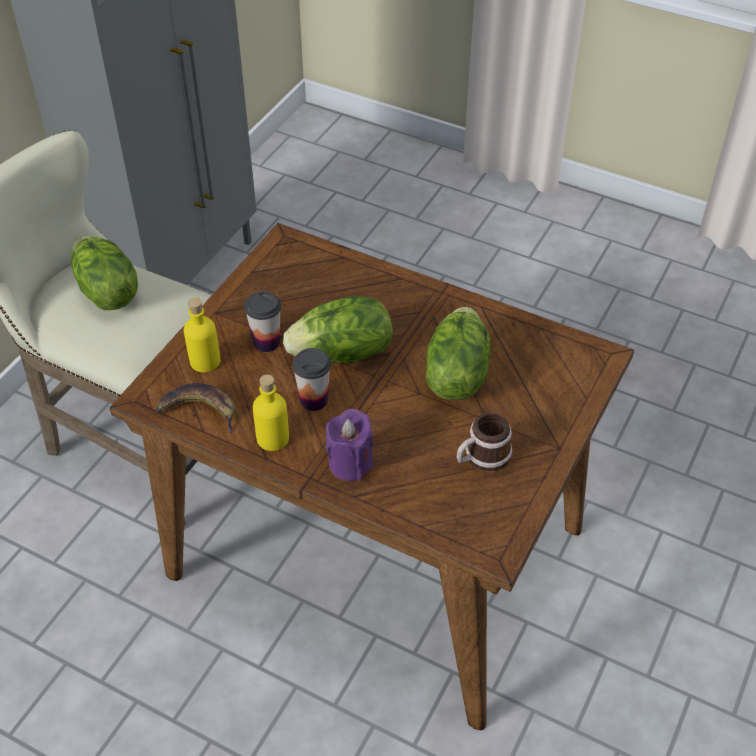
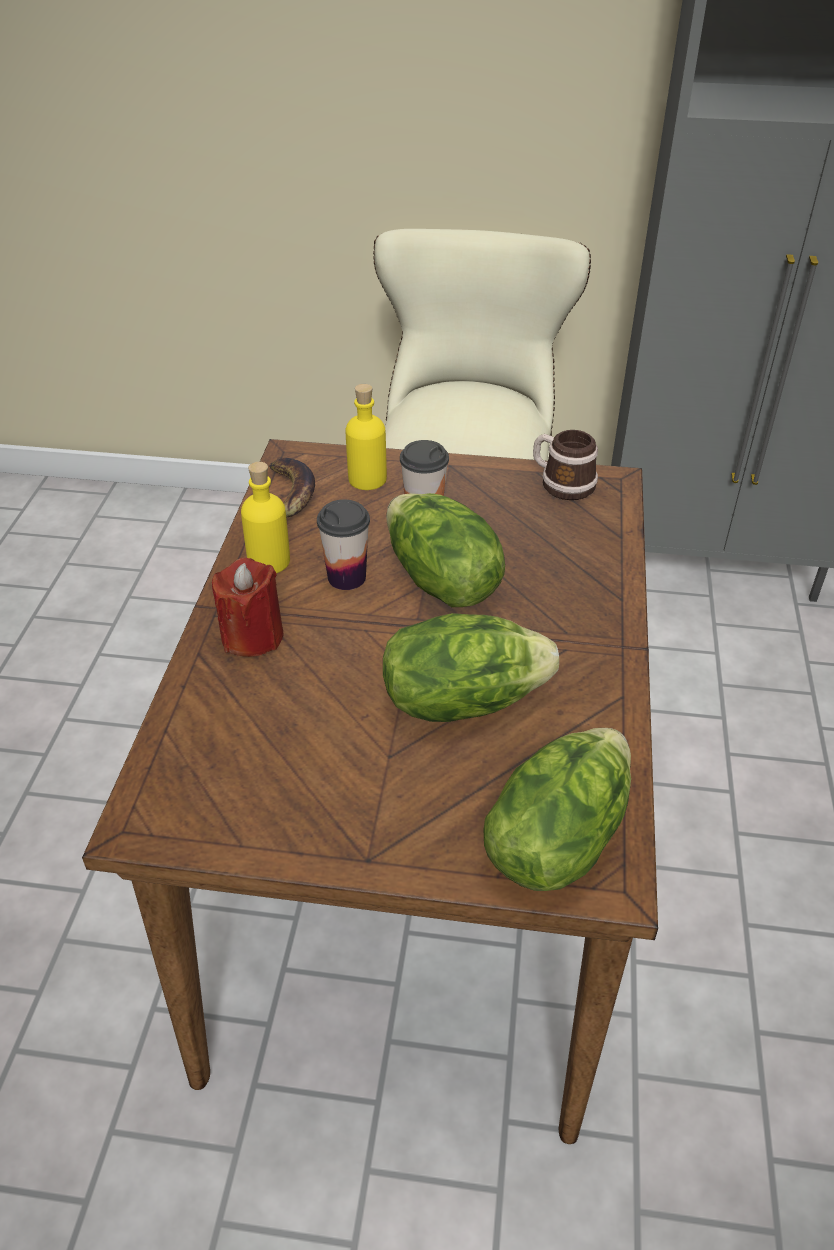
camera: 70 degrees right, 5 degrees down
(106, 292) = (474, 414): lettuce -> lettuce (555, 838)
(350, 463) = (252, 636): purple candle -> red candle
(481, 458) = (310, 767): mug -> mug (561, 483)

